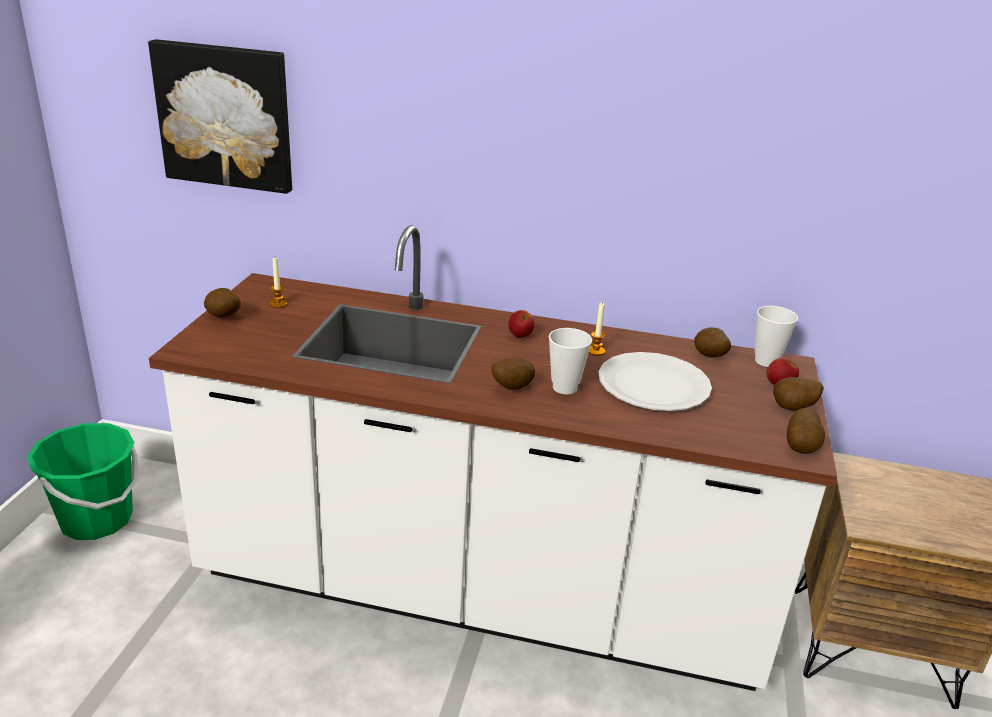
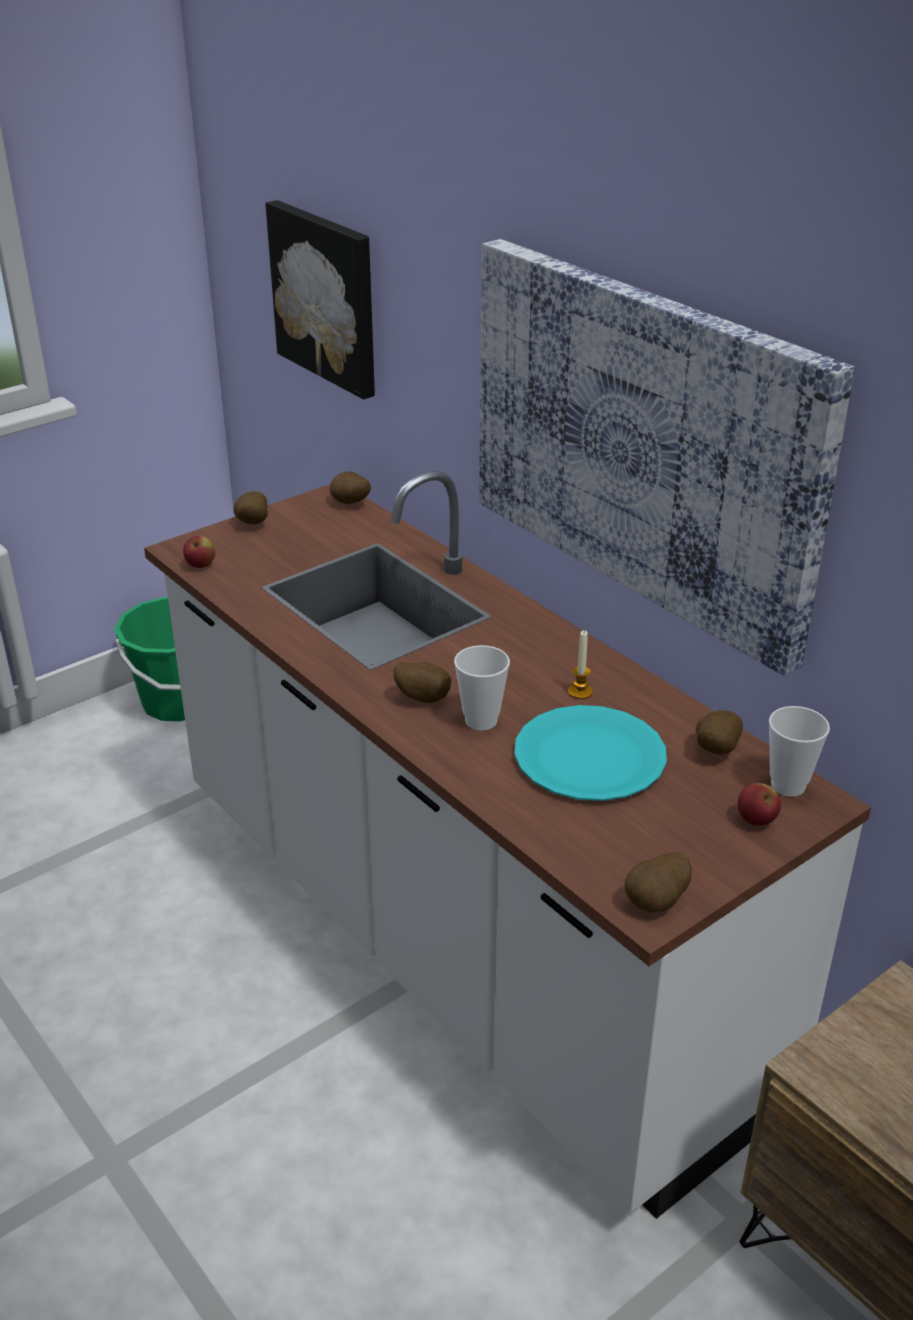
camera: 40 degrees right, 5 degrees up
(278, 304) = (319, 525): candle -> none
(520, 336) = (518, 643): apple -> apple (201, 566)
(603, 159) = (646, 442): none -> picture
(653, 384) = (589, 756): white plate -> turquoise plate
(793, 409) = (724, 856): potato -> potato (350, 504)

